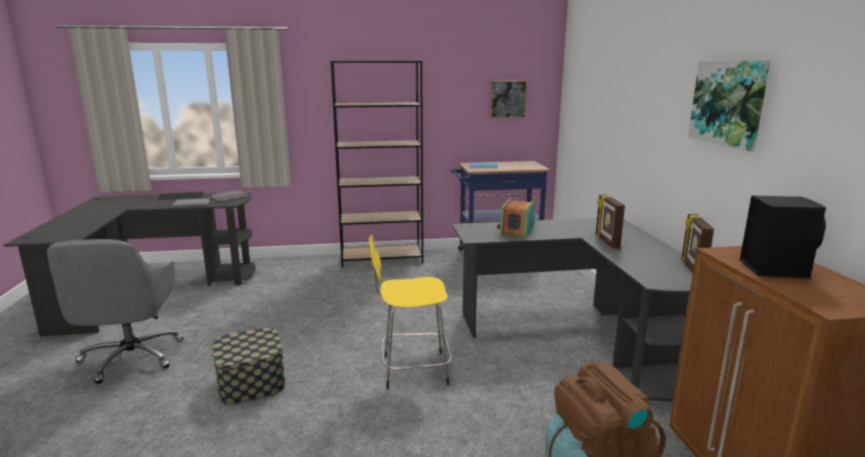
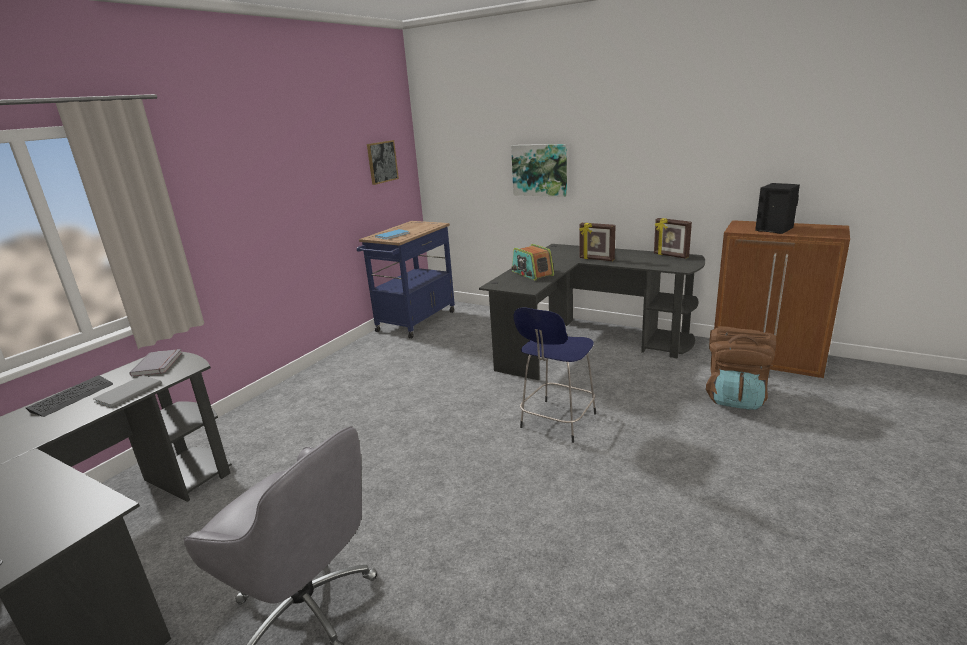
camera: 50 degrees left, 5 degrees up
(251, 382) = (480, 516): storage box -> none
(382, 259) = (326, 371): beige bookcase -> none
(412, 370) = (557, 422): yellow stool -> blue stool
(728, 103) = (671, 134): picture -> picture (540, 170)

